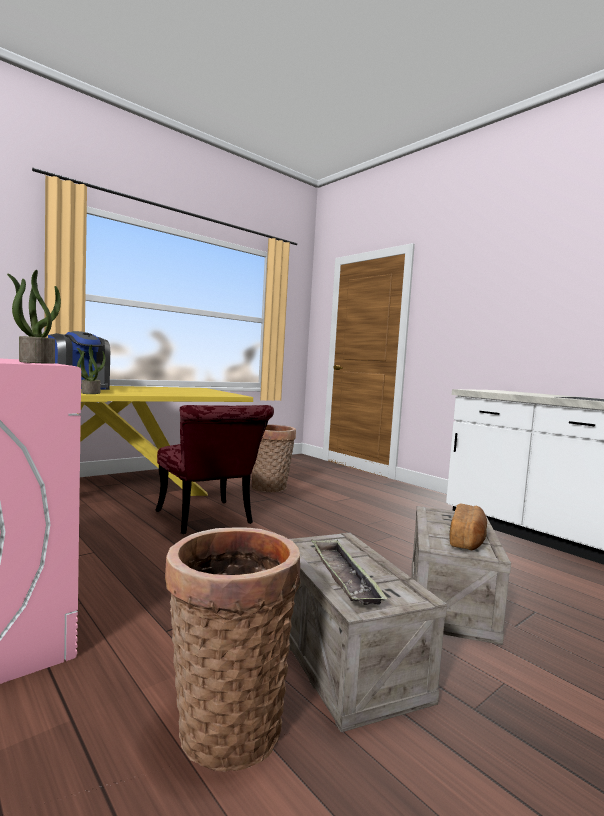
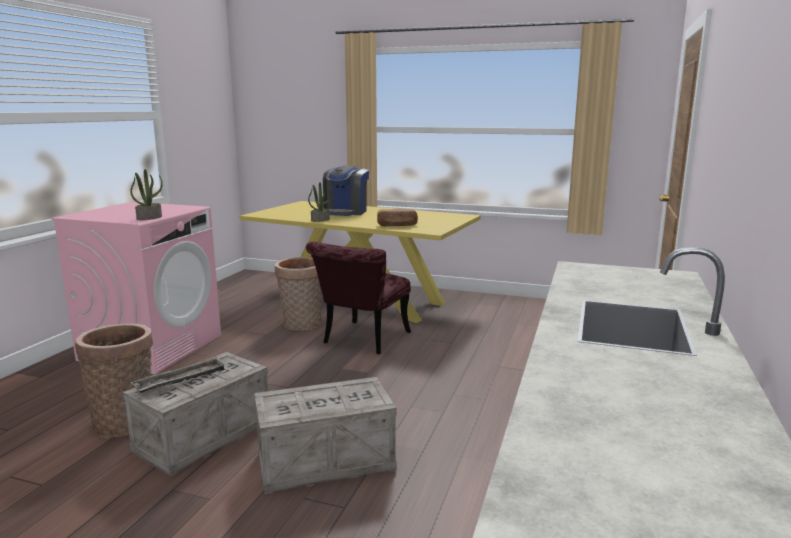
camera: 60 degrees right, 10 degrees up
(270, 488) = (481, 334): basket -> basket (301, 325)
(468, 540) = (299, 407): bread -> bread (397, 225)

